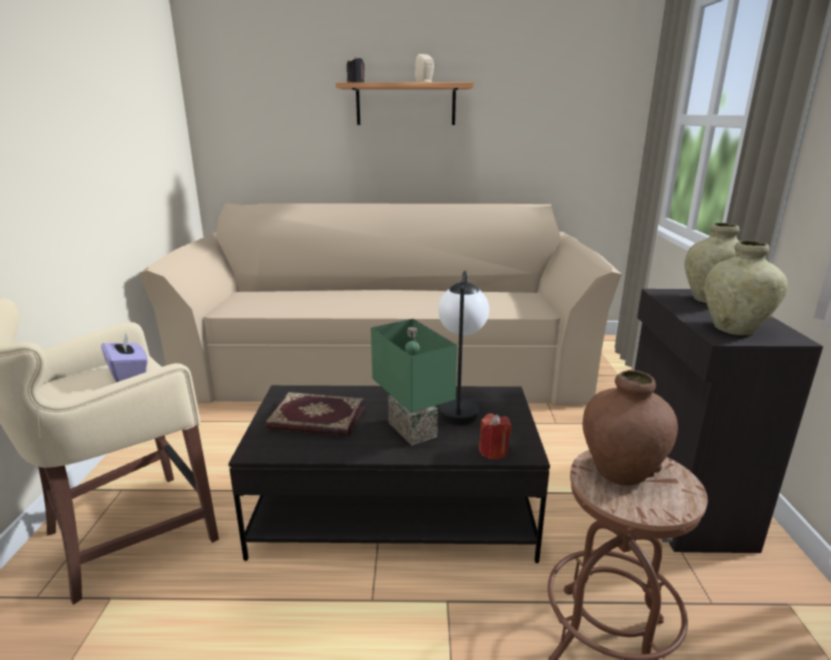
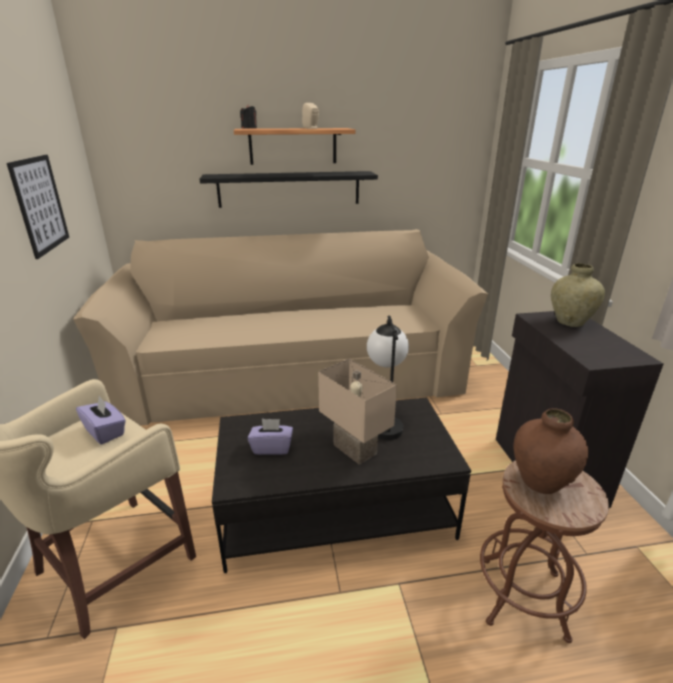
camera: 10 degrees left, 5 degrees up
(117, 148) = (40, 204): none -> picture
(316, 419) = (272, 447): book -> purple tissue box
(400, 154) = (289, 189): none -> black shelf
(409, 430) = (352, 450): green table lamp -> beige table lamp
(493, 451) = (425, 462): red candle -> none
(734, 329) = (598, 351): beige vase -> none

